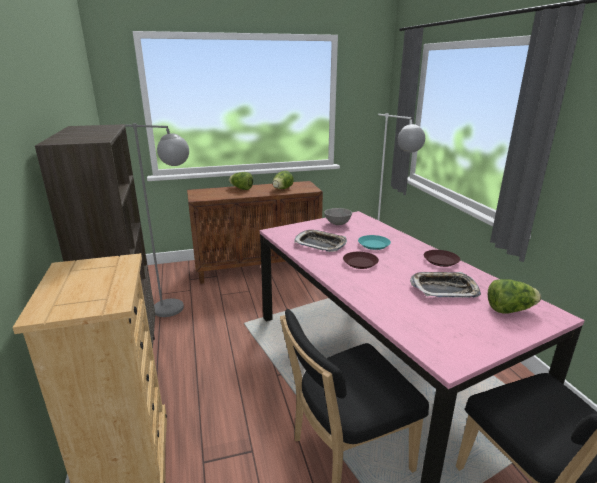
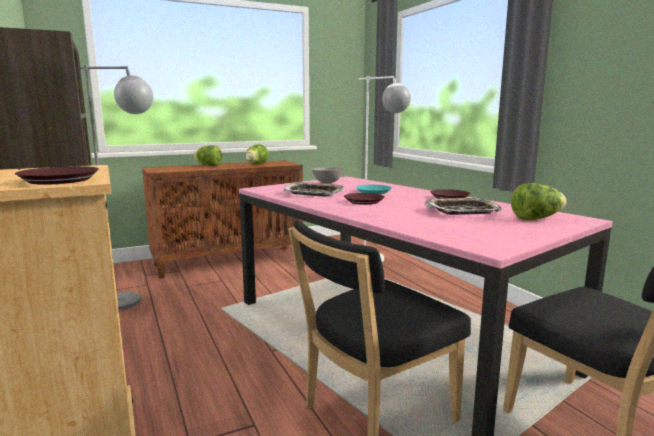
camera: 10 degrees left, 10 degrees down
(96, 299) = (58, 180): none -> brown plate

